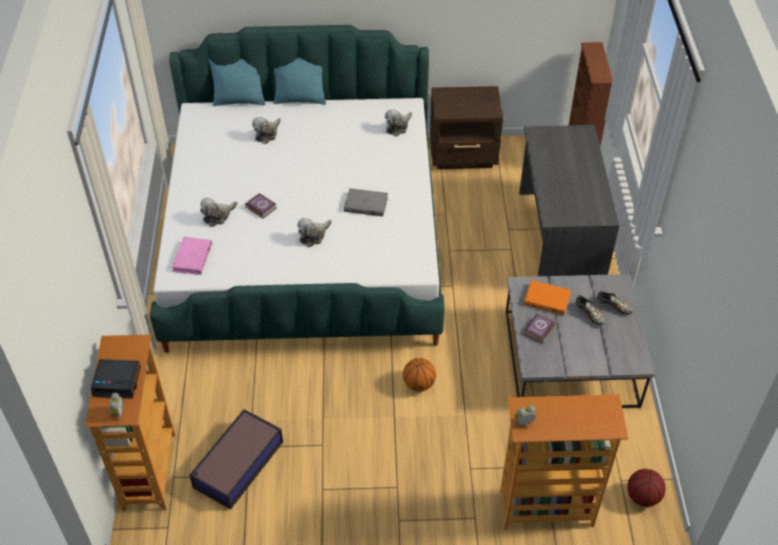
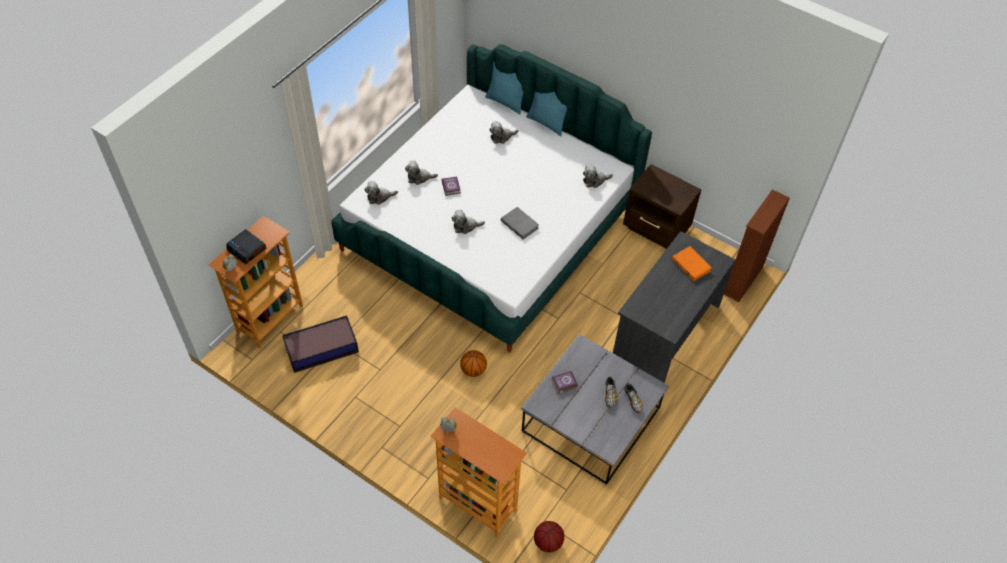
camera: 35 degrees right, 5 degrees up
(192, 258) = (379, 197): pink book -> plush toy
(546, 299) = (590, 366): orange book -> orange book (691, 265)

